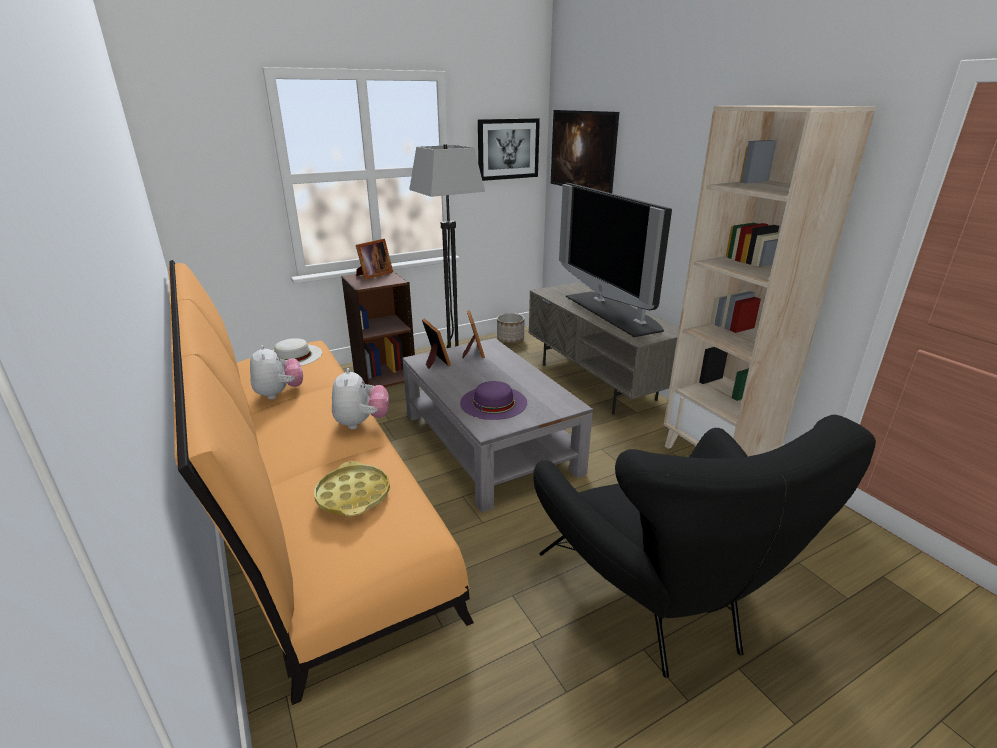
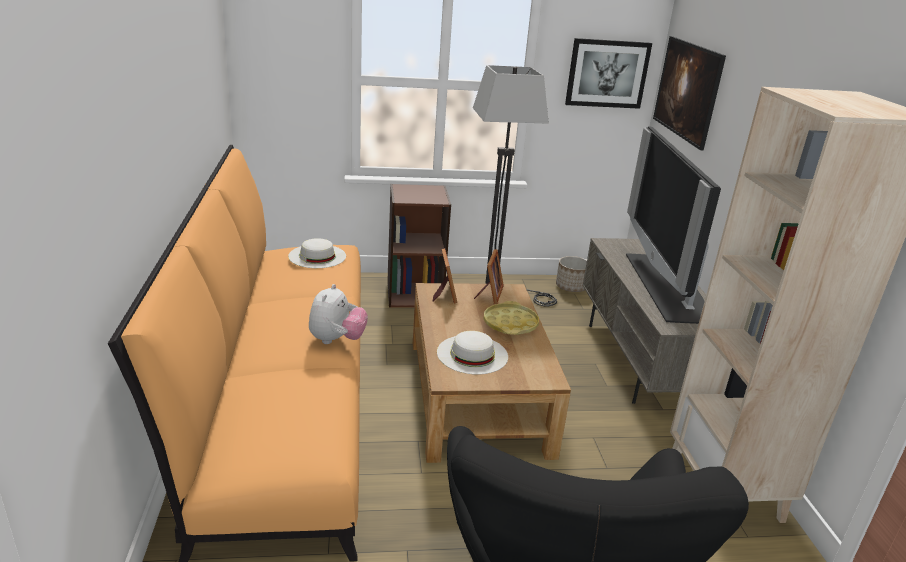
camera: 20 degrees right, 0 degrees up
(279, 393) = (286, 291): plush toy -> none
(353, 495) = (288, 405): yellow tray -> yellow tray (510, 324)
(373, 275) = (421, 189): picture frame -> none
(489, 442) = (477, 394): grey coffee table -> brown coffee table
(493, 402) = (472, 354): purple hat -> white hat

